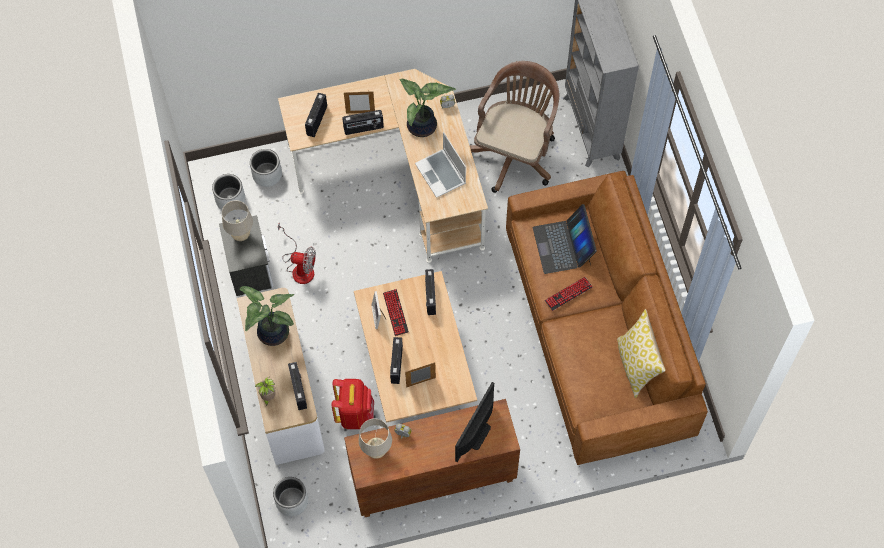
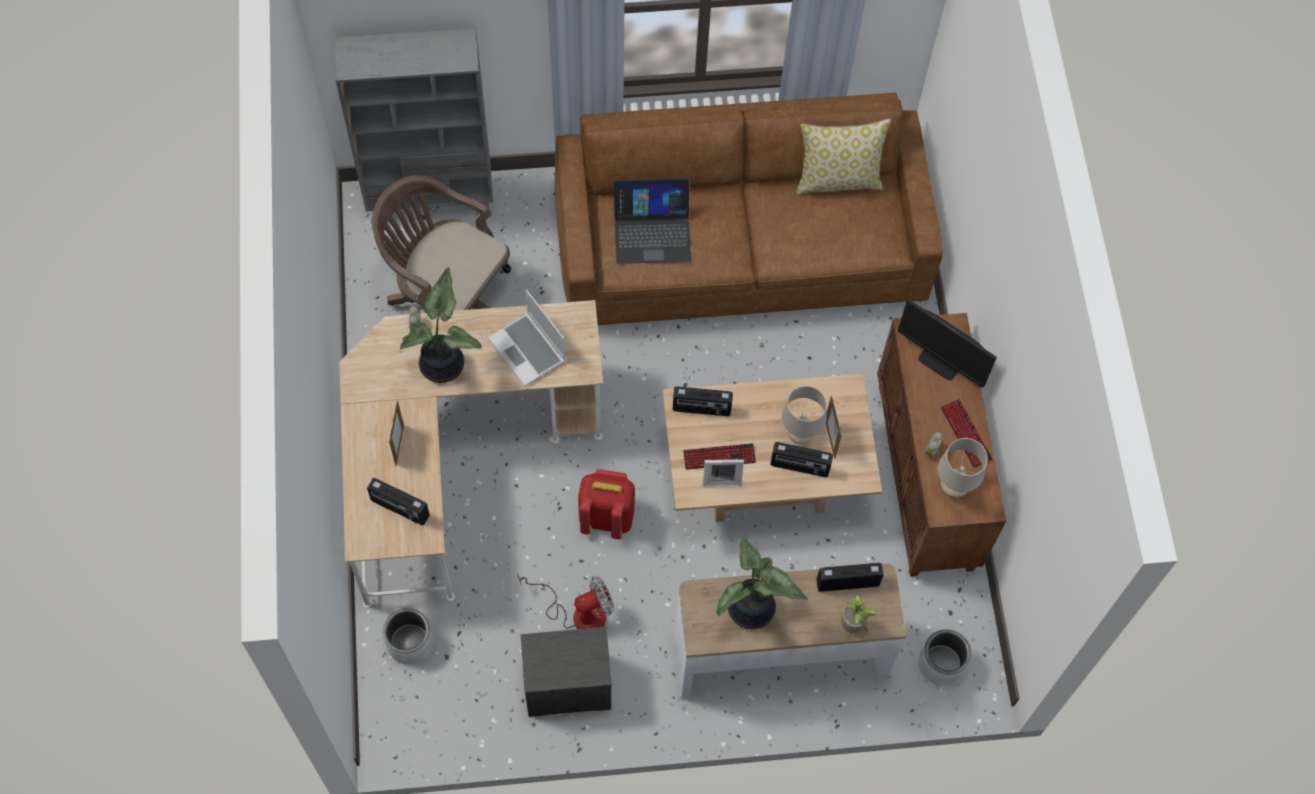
camera: 85 degrees left, 0 degrees up
(230, 199) = (442, 702): grey planter -> none
(241, 235) = (551, 660): beige table lamp -> beige table lamp (800, 435)
(299, 267) = (578, 613): fan -> fan turned 45 degrees clockwise
(354, 413) = (819, 565): red backpack -> red backpack (606, 517)
(363, 128) = (429, 444): radio -> none
(441, 174) = (528, 350): laptop -> laptop turned 75 degrees clockwise
(568, 294) = (725, 238): keyboard -> keyboard (966, 434)

